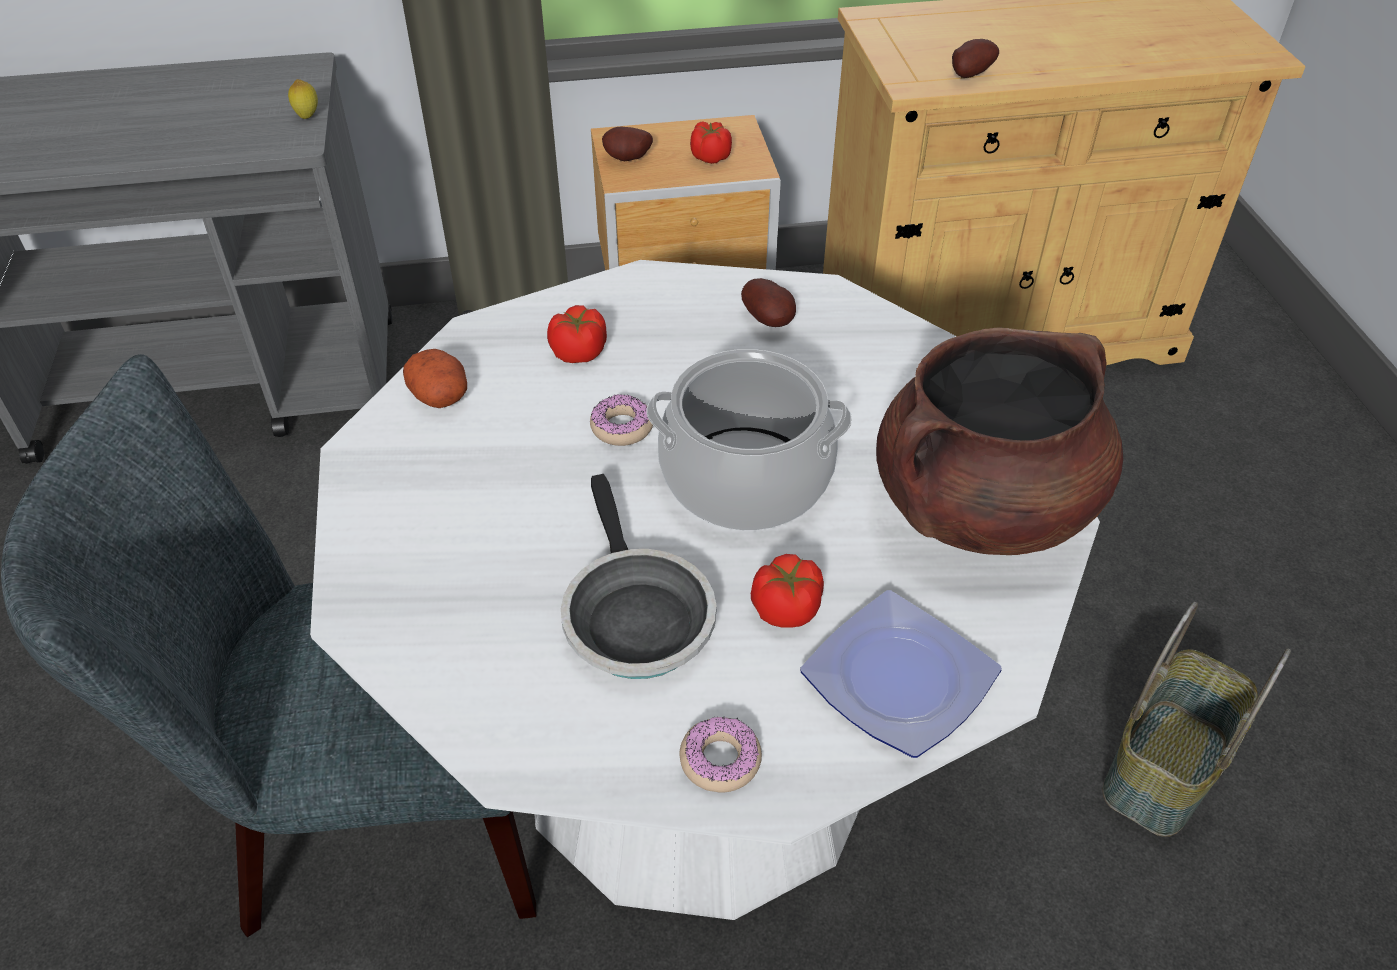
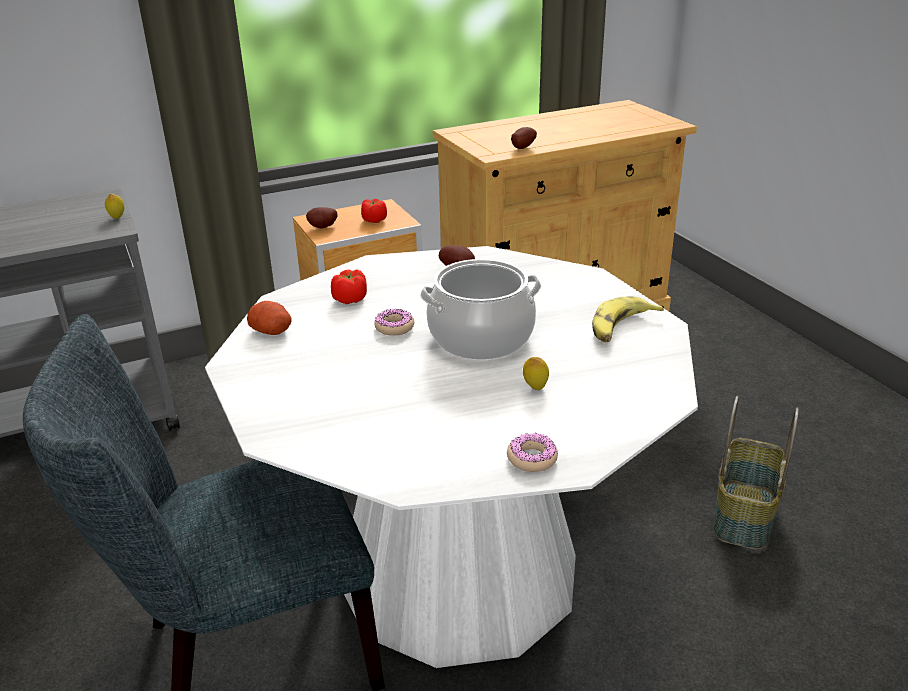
camera: 15 degrees left, 15 degrees down
(634, 617) = (447, 407): frying pan -> none
(787, 609) = (535, 388): tomato -> lemon
(898, 676) = (613, 404): plate -> none
(982, 508) = (621, 328): brown cooking pot -> banana

